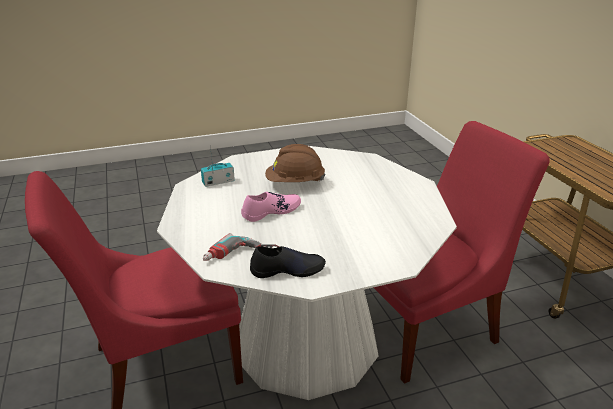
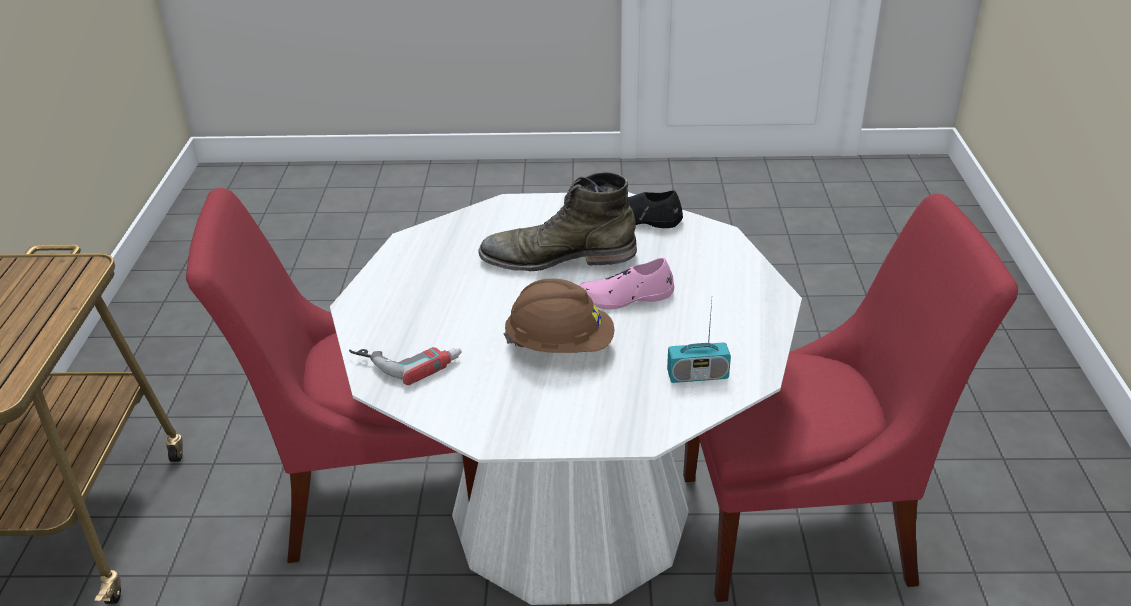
camera: 160 degrees left, 5 degrees up
(240, 256) = (689, 242): power drill -> power drill (407, 358)
(329, 228) = (557, 257): none -> green boot

